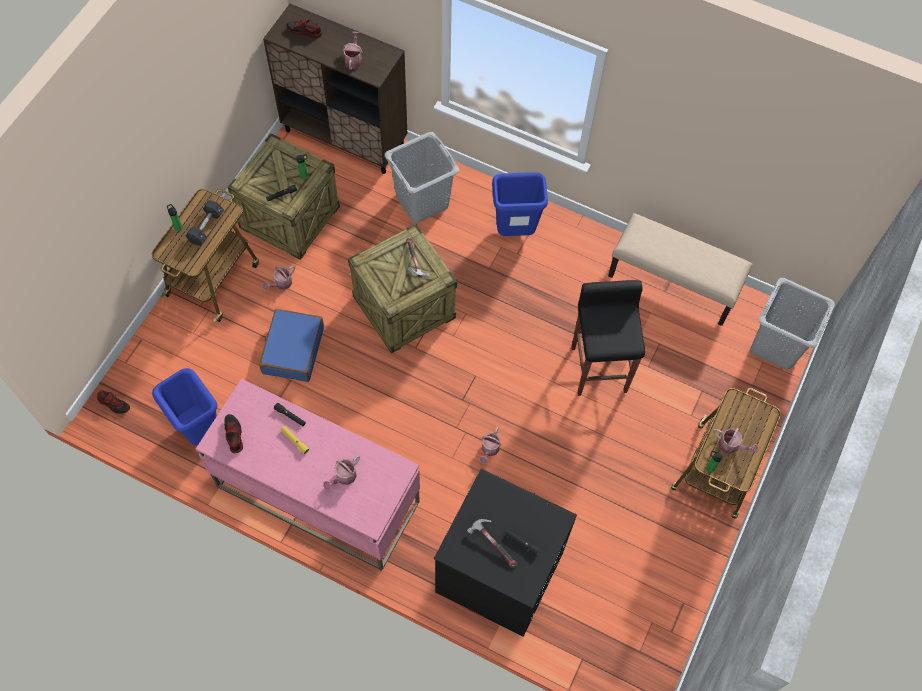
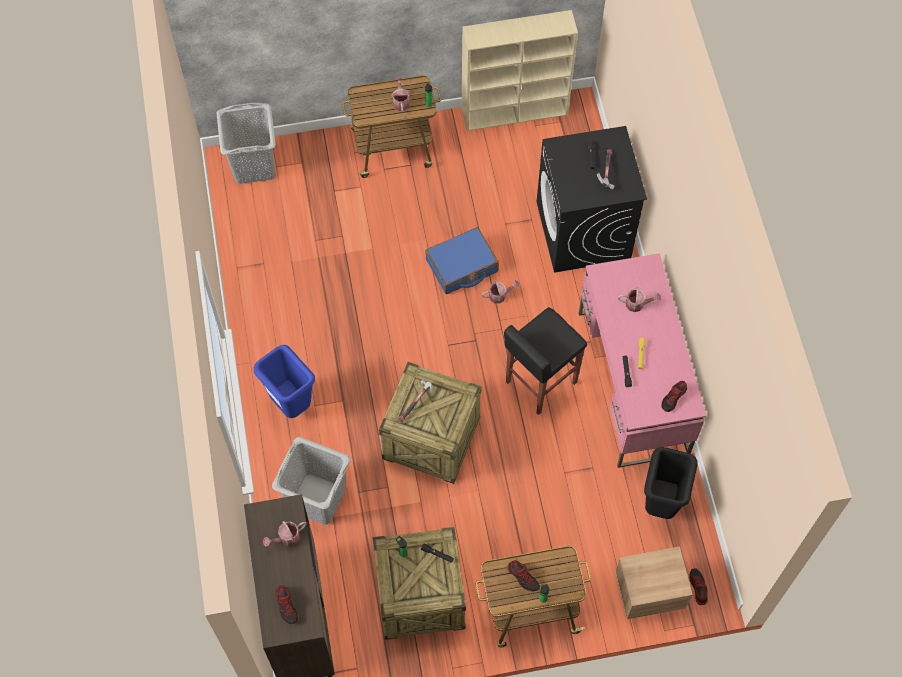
camera: 125 degrees left, 0 degrees up
(145, 364) = (647, 594): none -> beige nightstand
(200, 431) = (660, 503): blue trash can -> black trash can
(206, 227) = (523, 577): black dumbbell -> shoe
(281, 284) = (489, 548): watering can -> none
(293, 350) = (538, 491): blue suitcase -> blue suitcase (462, 266)
(599, 368) = (370, 266): black stool -> black stool (539, 382)
(673, 282) = (250, 262): beige bench -> none
(682, 616) = (515, 111): none -> beige bookcase

